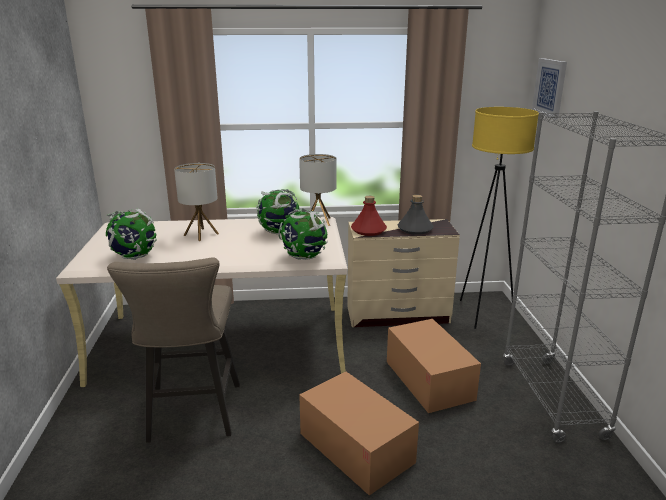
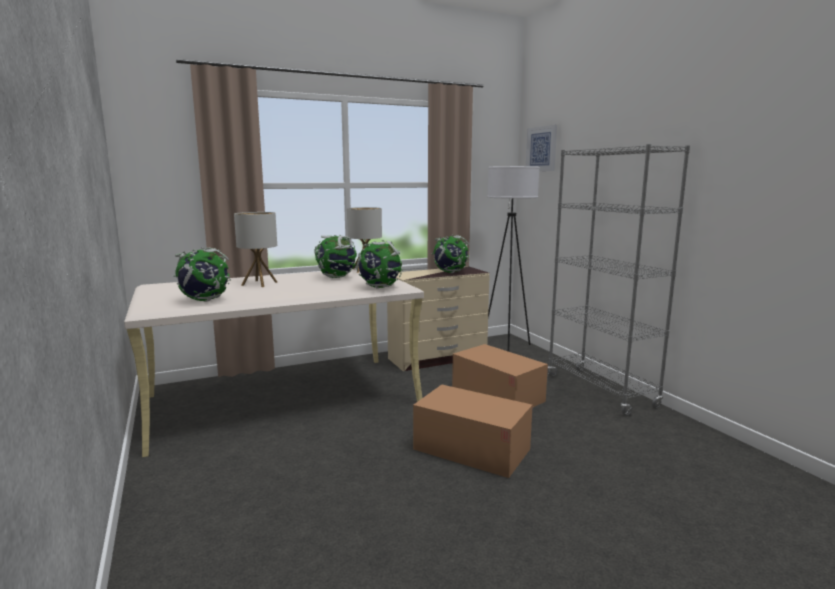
camera: 20 degrees left, 10 degrees down
(192, 417) = (294, 457): beige stool -> none
(368, 230) = (411, 275): red bottle -> none
(415, 229) = (450, 272): grey bottle -> globe
(482, 313) = (506, 348): yellow floor lamp -> white floor lamp

